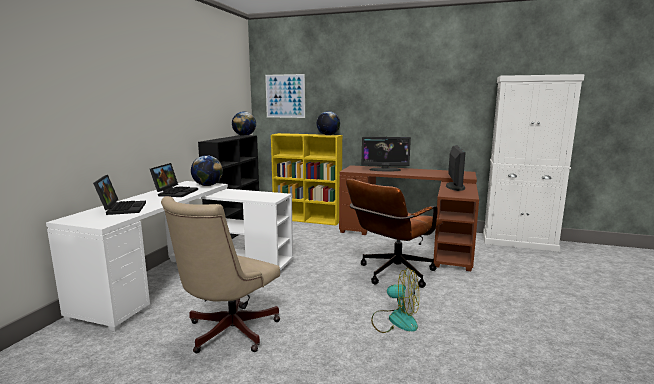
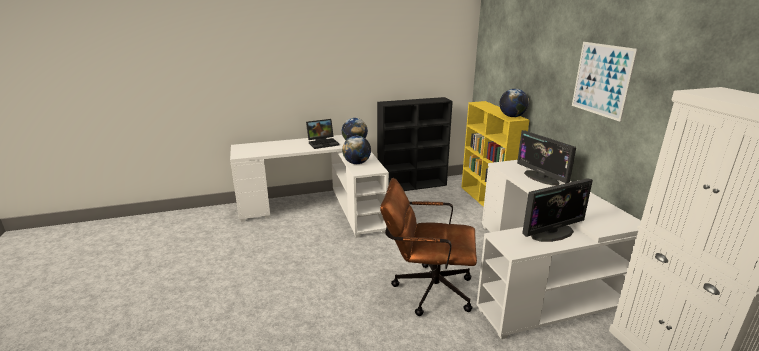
camera: 55 degrees right, 10 degrees up
(122, 208) = (271, 147): laptop -> none
(227, 333) = (265, 255): beige office chair -> none
(244, 135) = (440, 99): globe -> globe (357, 163)
(285, 96) = (496, 61): picture -> picture (602, 80)
(395, 320) = (341, 319): fan -> none
(416, 238) = (540, 274): brown desk -> white desk

